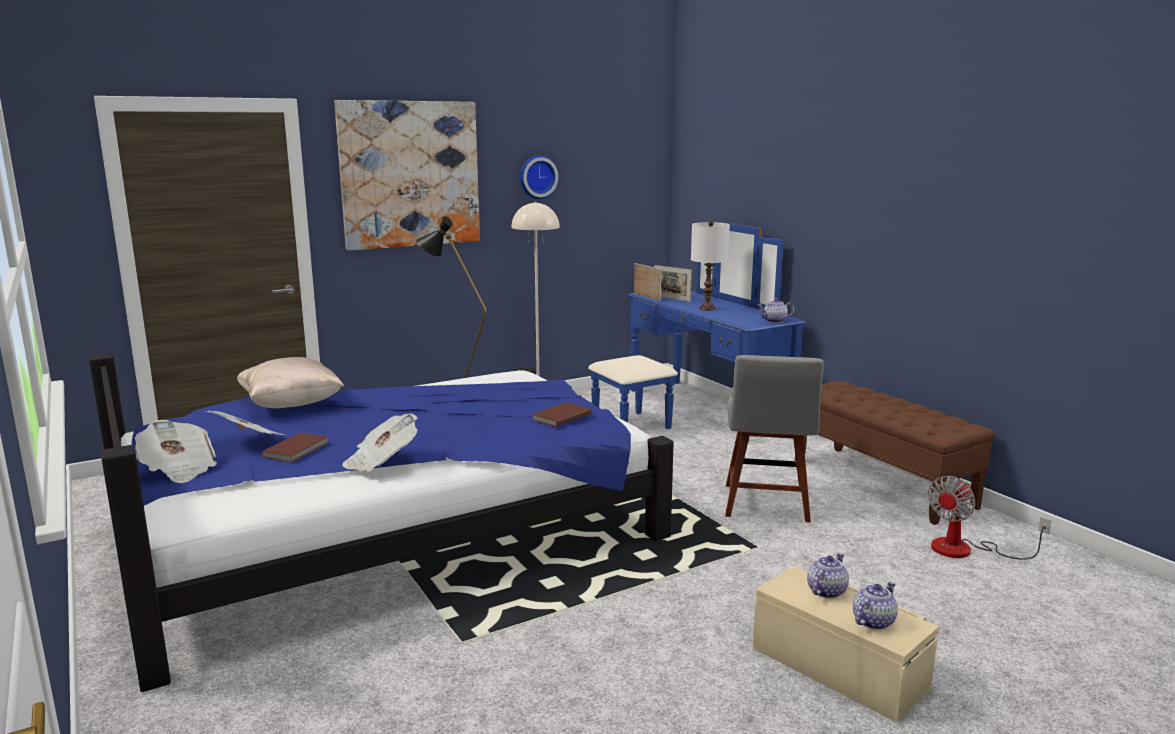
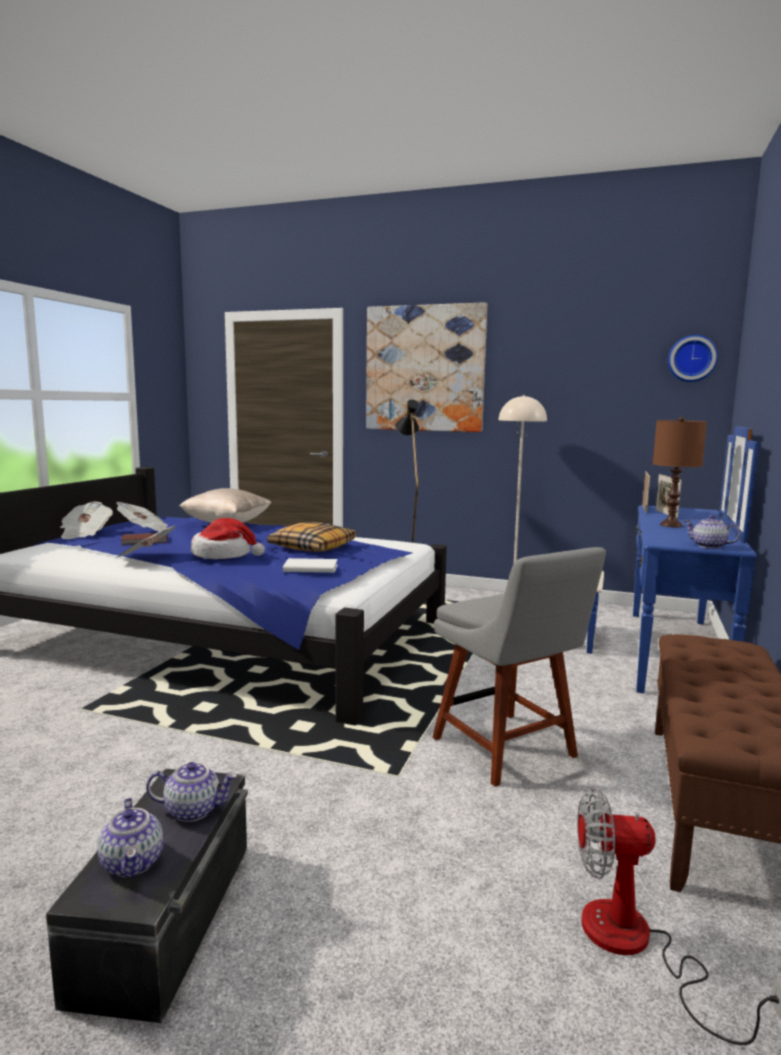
camera: 50 degrees right, 5 degrees down
(450, 432) = (223, 555): none -> hat
(479, 401) = (312, 547): none -> pillow
(537, 177) = (550, 374): wall clock -> wall clock (692, 358)
(560, 417) = (310, 568): brown book -> white book
(707, 308) = (671, 525): white table lamp -> brown table lamp
(766, 505) = (508, 750): grey chair -> grey chair turned 90 degrees counterclockwise
(839, 666) = (169, 917): beige storage box -> black storage box
(873, 621) = (133, 863): teapot -> teapot turned 60 degrees clockwise

